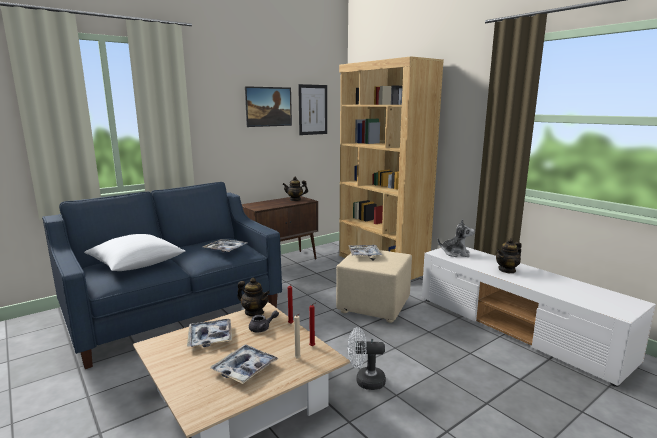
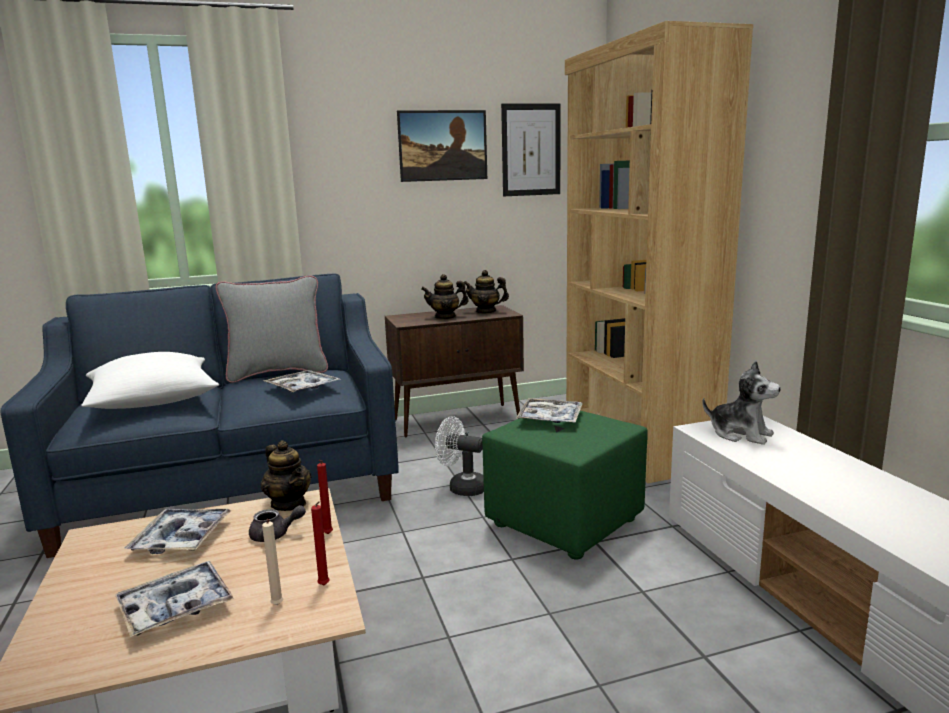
camera: 20 degrees right, 0 degrees up
(197, 242) = (277, 373): none -> grey pillow
(365, 381) = (443, 672): white fan -> white fan (462, 487)
(374, 306) = (566, 522): beige ottoman -> green ottoman
(507, 270) = (834, 482): teapot -> teapot (445, 317)

